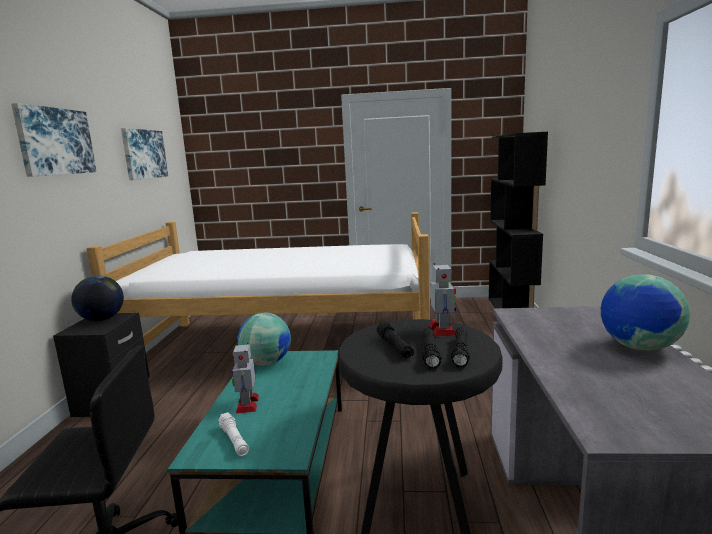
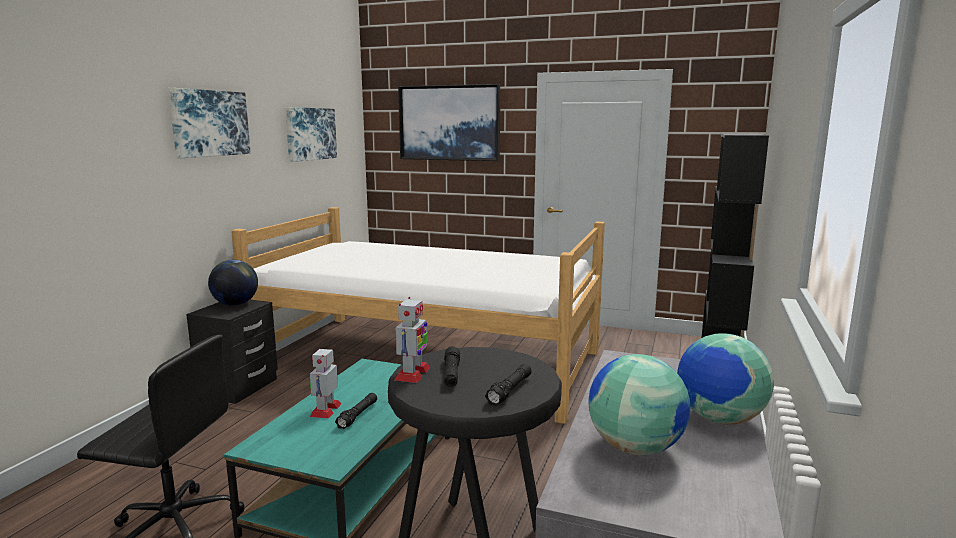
camera: 15 degrees right, 0 degrees up
(234, 440) = (293, 441): white flashlight -> none
(266, 141) = (449, 123): none -> picture
(266, 362) = (369, 372): globe -> globe (634, 447)
(430, 354) = (478, 387): black flashlight -> black flashlight (358, 415)
(442, 330) = (517, 364): toy robot -> toy robot (412, 374)

